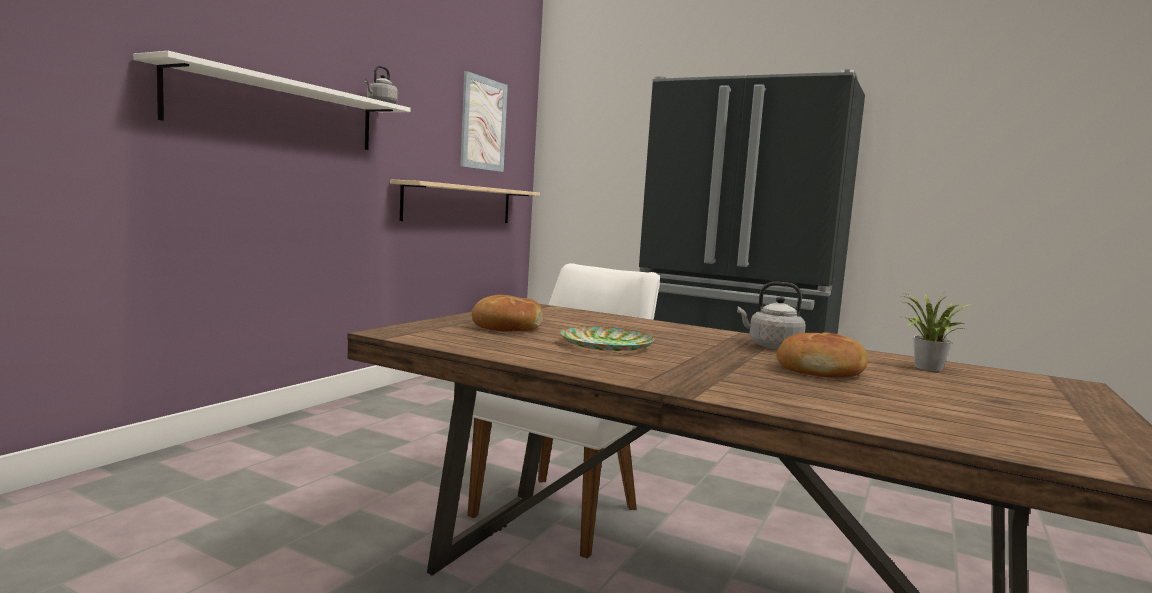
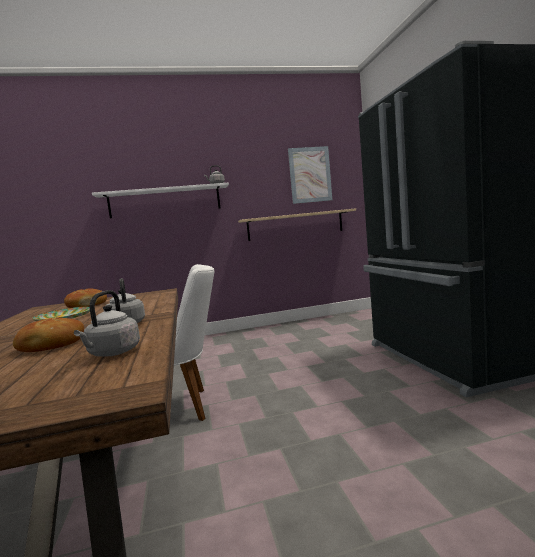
camera: 50 degrees right, 0 degrees up
(926, 368) = (112, 353): potted plant -> grey kettle

